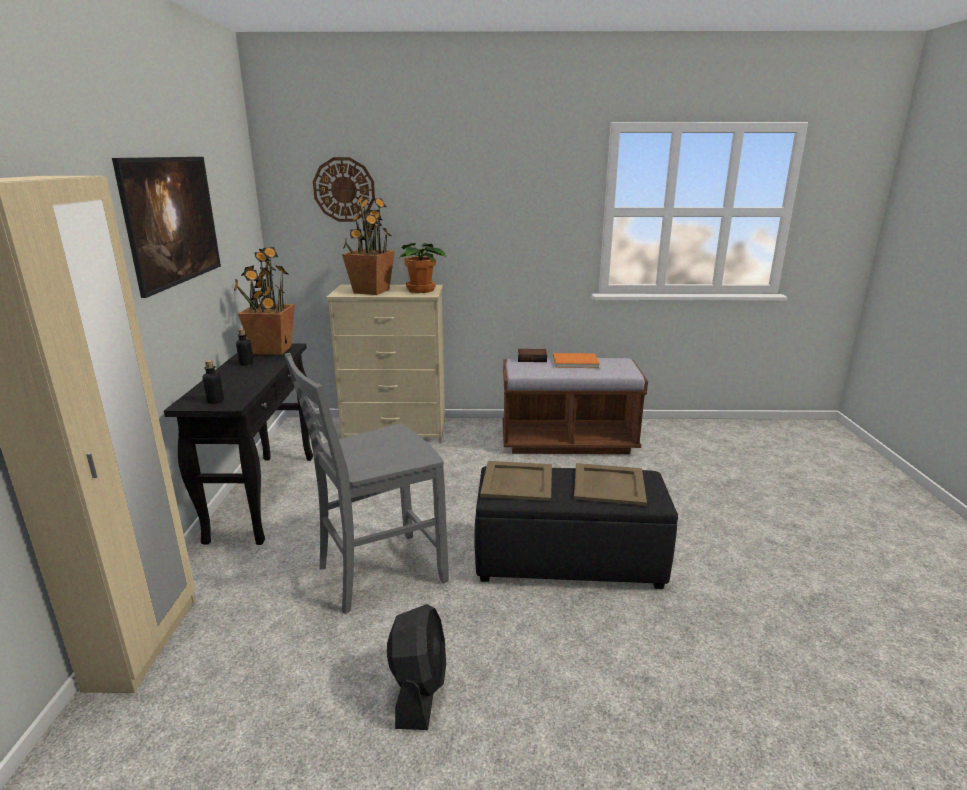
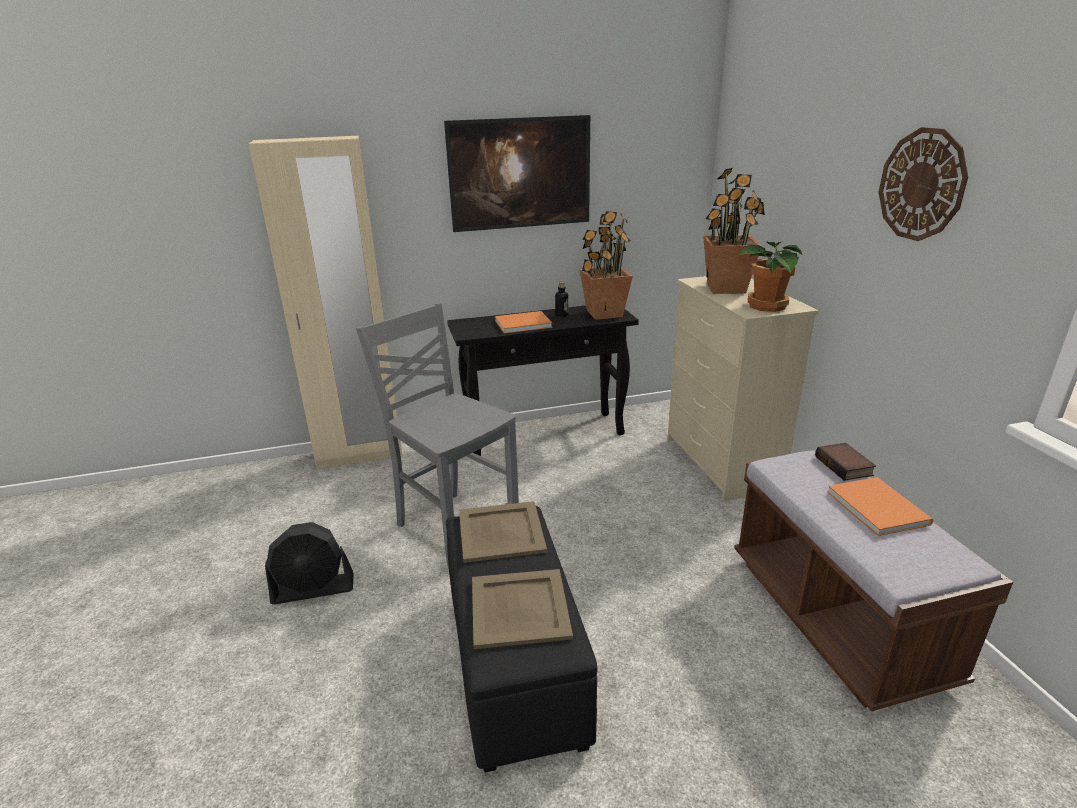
camera: 75 degrees right, 5 degrees up
(215, 401) = (471, 328): bottle -> none
(240, 380) = (521, 323): none -> orange book
(344, 189) = (769, 158): wall clock -> wall clock (921, 185)

